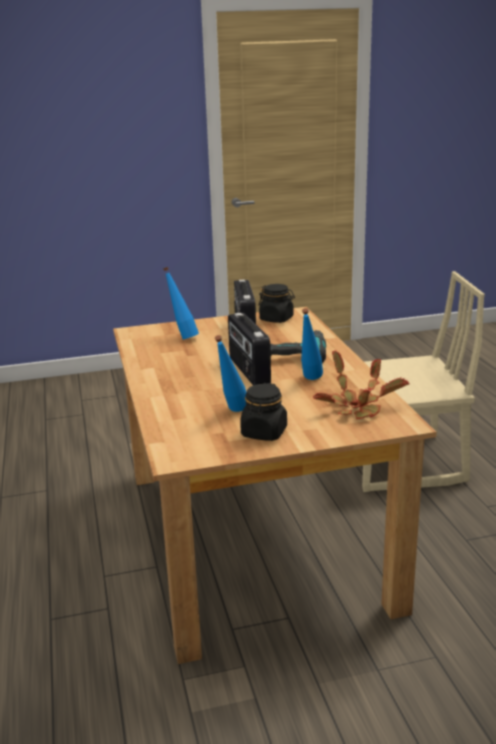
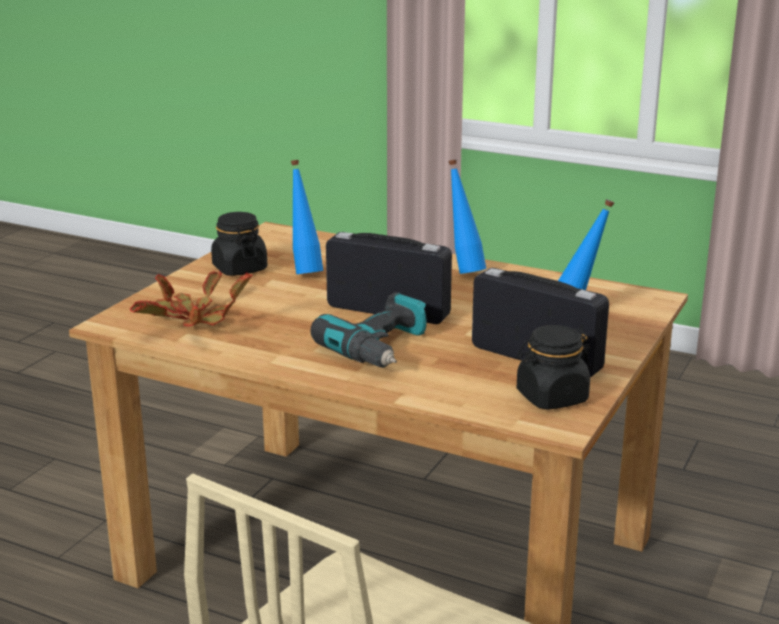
camera: 130 degrees right, 0 degrees up
(310, 381) = (295, 327): blue bottle -> blue bottle (463, 270)

